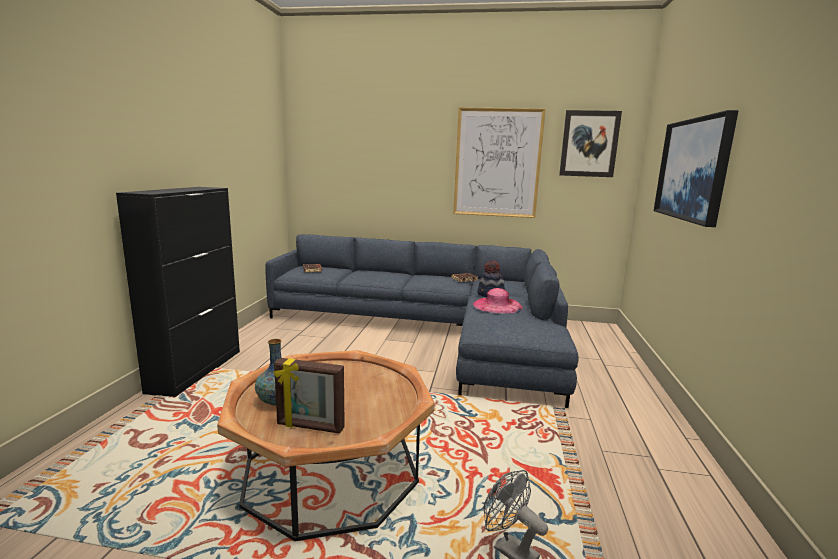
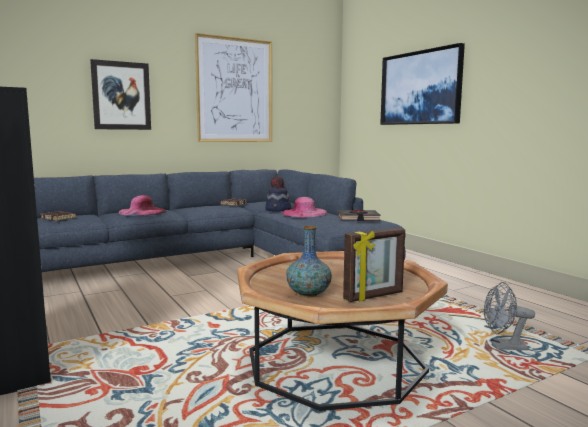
camera: 40 degrees left, 5 degrees down
(375, 274) = (142, 211): none -> pink hat
(533, 327) = (358, 218): none -> black book
(589, 144) = (306, 75): picture -> picture (121, 96)

